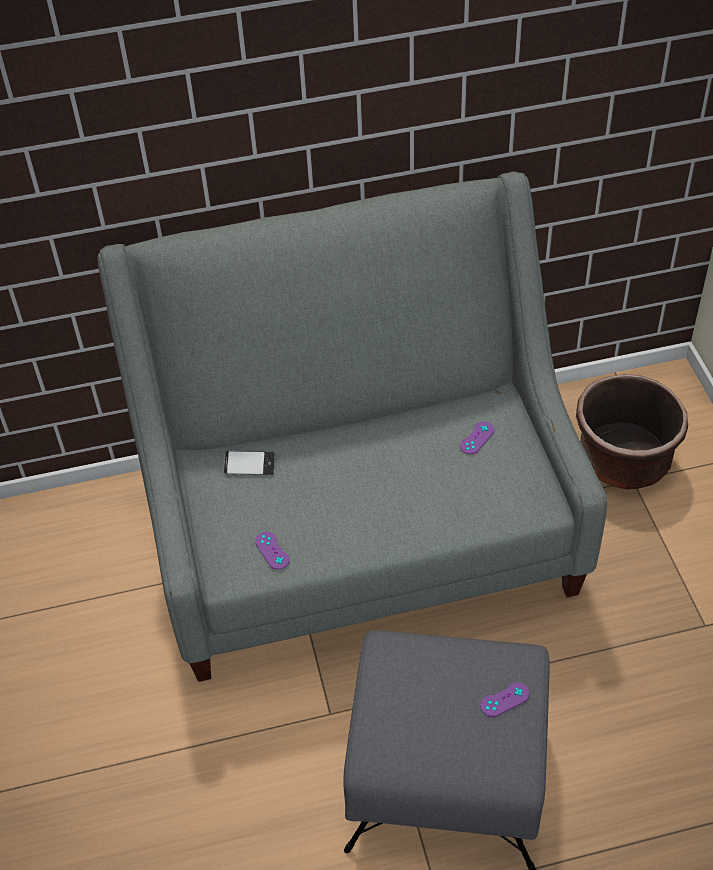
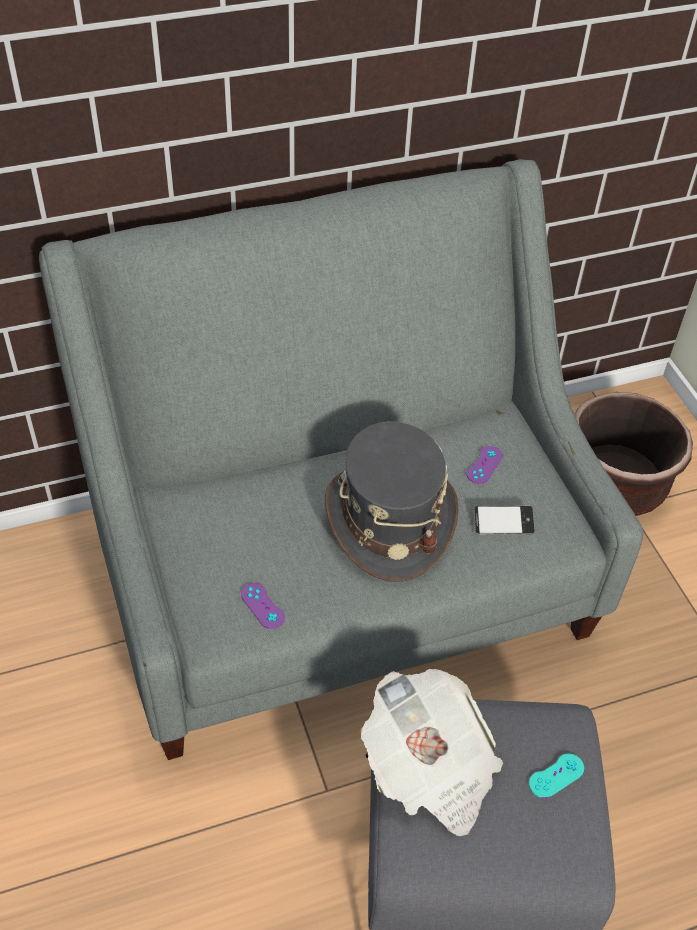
camera: 10 degrees left, 0 degrees up
(250, 466) = (225, 505): phone -> phone (503, 523)
(387, 483) = (389, 520): none -> grey hat
(399, 689) = (430, 769): none -> newspaper
(504, 699) = (556, 776): purple game controller -> turquoise game controller

